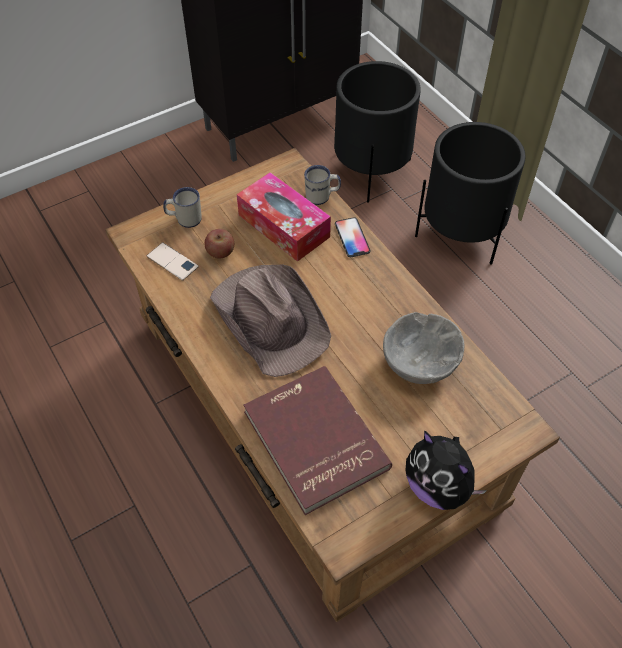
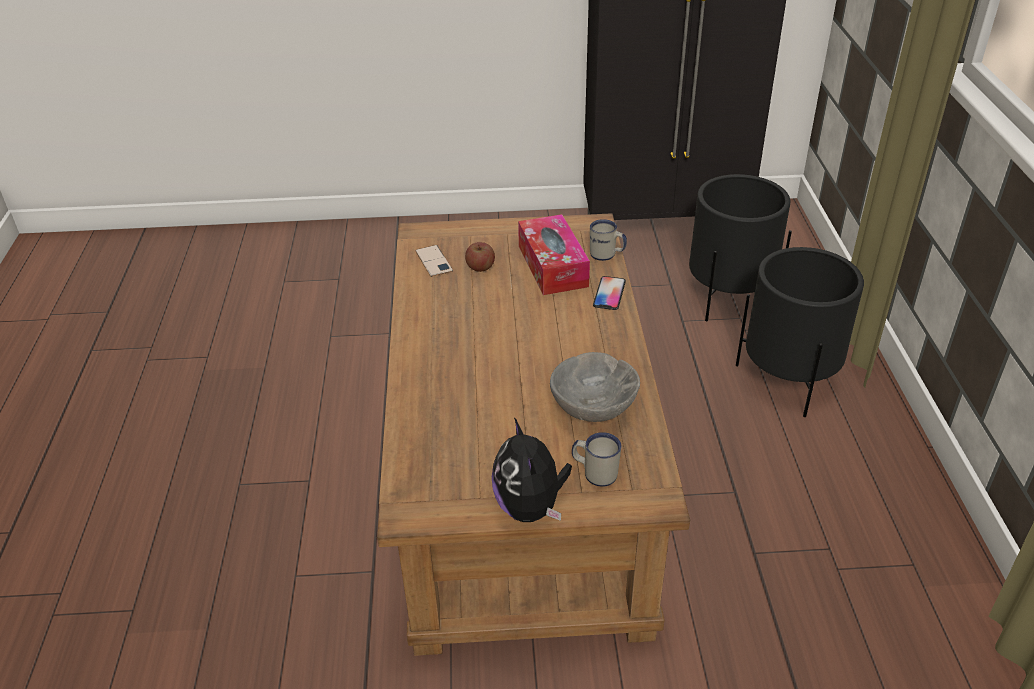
camera: 30 degrees right, 15 degrees down
(184, 219) = (469, 235): white mug -> white mug (595, 472)
(271, 318) = (483, 328): brown hat -> none
(313, 441) = (444, 428): red book -> none

